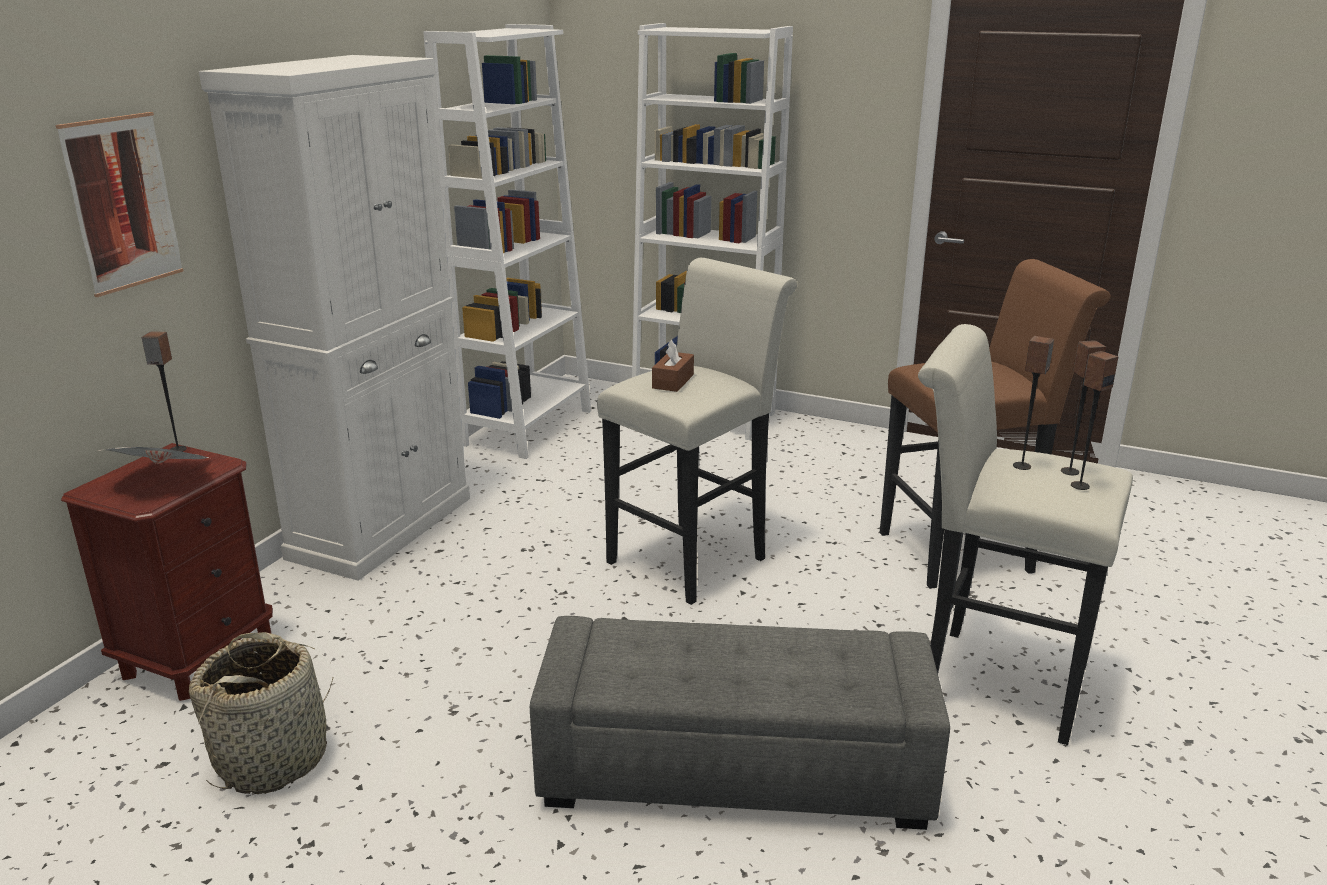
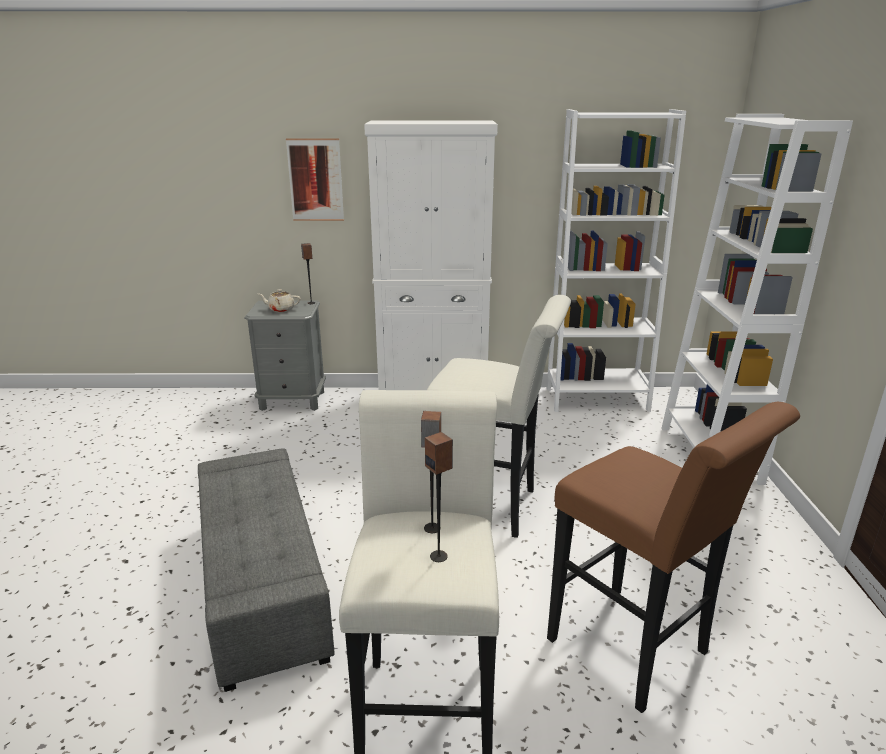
camera: 65 degrees right, 0 degrees up
(166, 478) = (280, 309): newspaper -> beige teapot
(199, 656) = (292, 400): brown nightstand -> grey nightstand
(273, 758) = (227, 443): basket -> none
(673, 381) = (477, 369): brown tissue box -> none
(1079, 485) = (409, 564): speaker -> none

